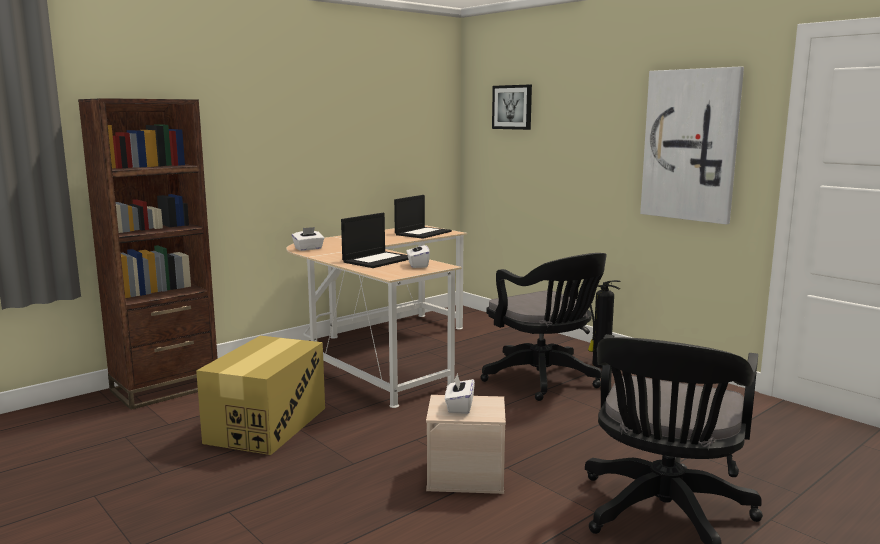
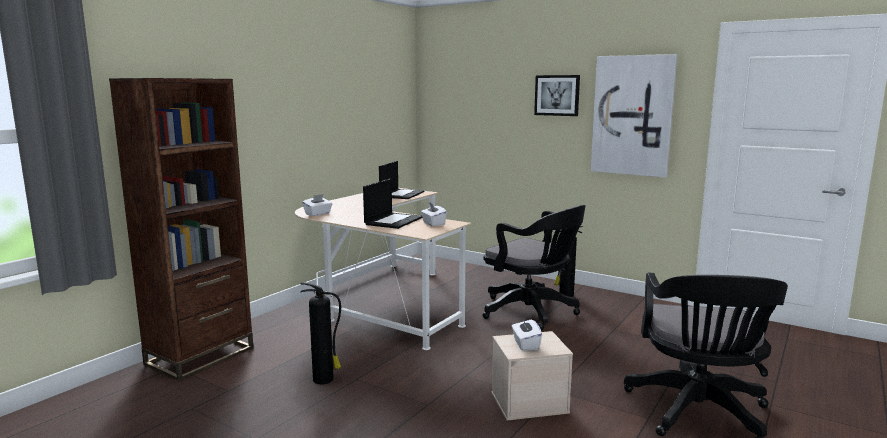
camera: 15 degrees left, 0 degrees up
(266, 425) = (324, 379): cardboard box -> fire extinguisher
(512, 107) = (468, 84): picture -> picture (557, 95)

